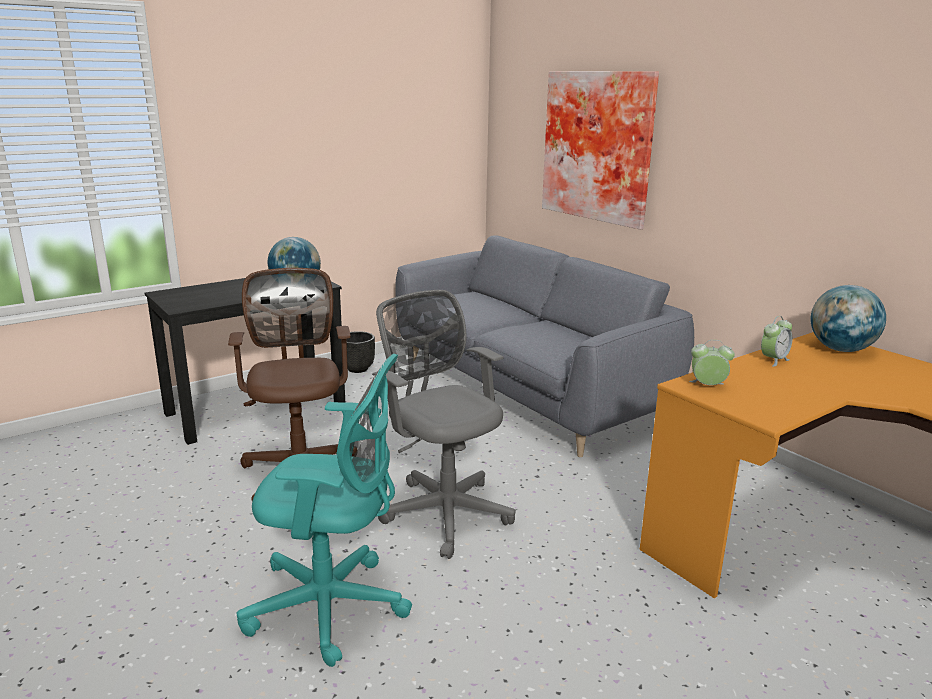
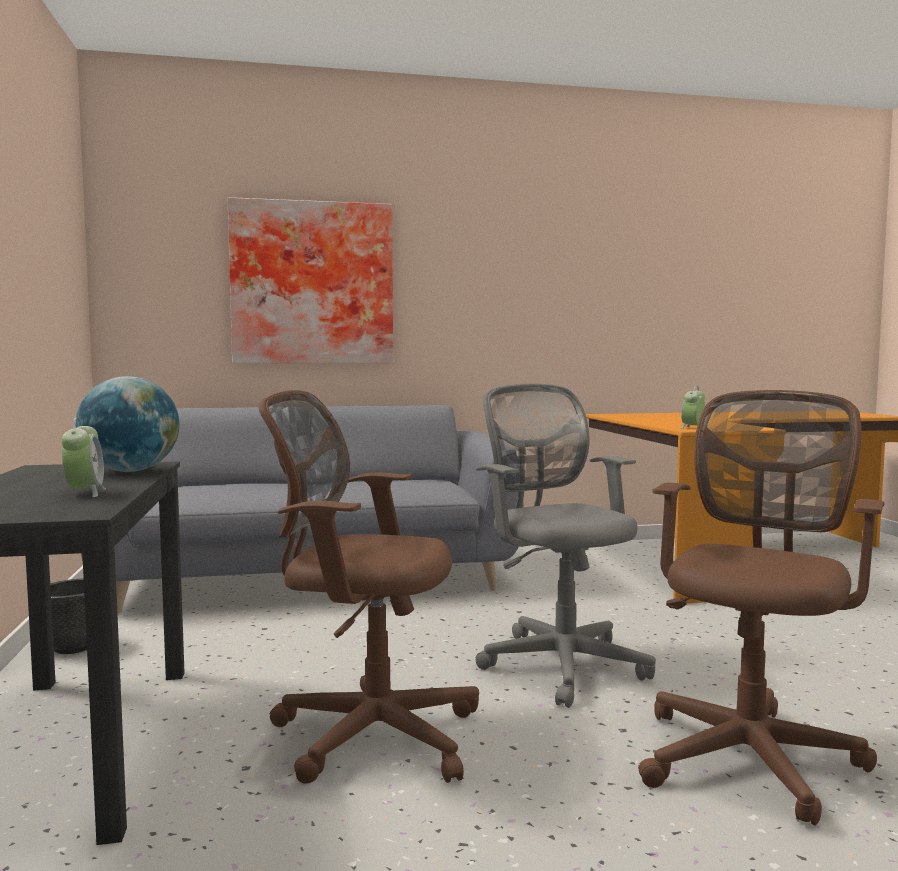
camera: 65 degrees left, 15 degrees down
(333, 607) = (751, 754): turquoise office chair -> brown office chair
(443, 510) = (559, 662): grey office chair -> grey office chair turned 75 degrees clockwise
(773, 360) = (644, 420): alarm clock -> alarm clock (85, 493)
(840, 349) = (630, 415): globe -> none

